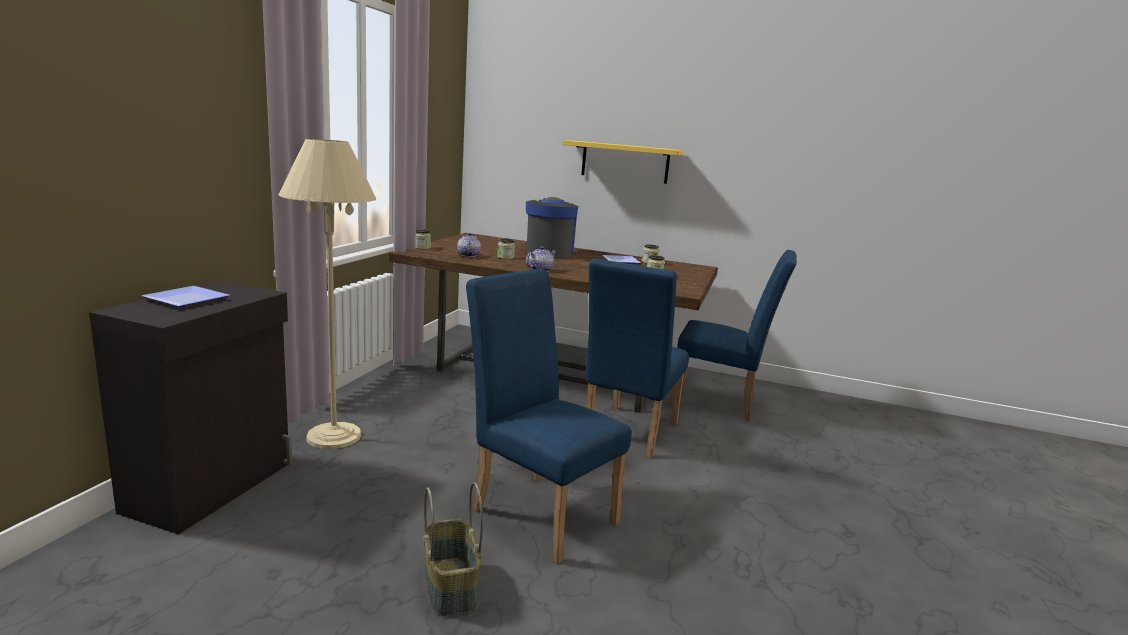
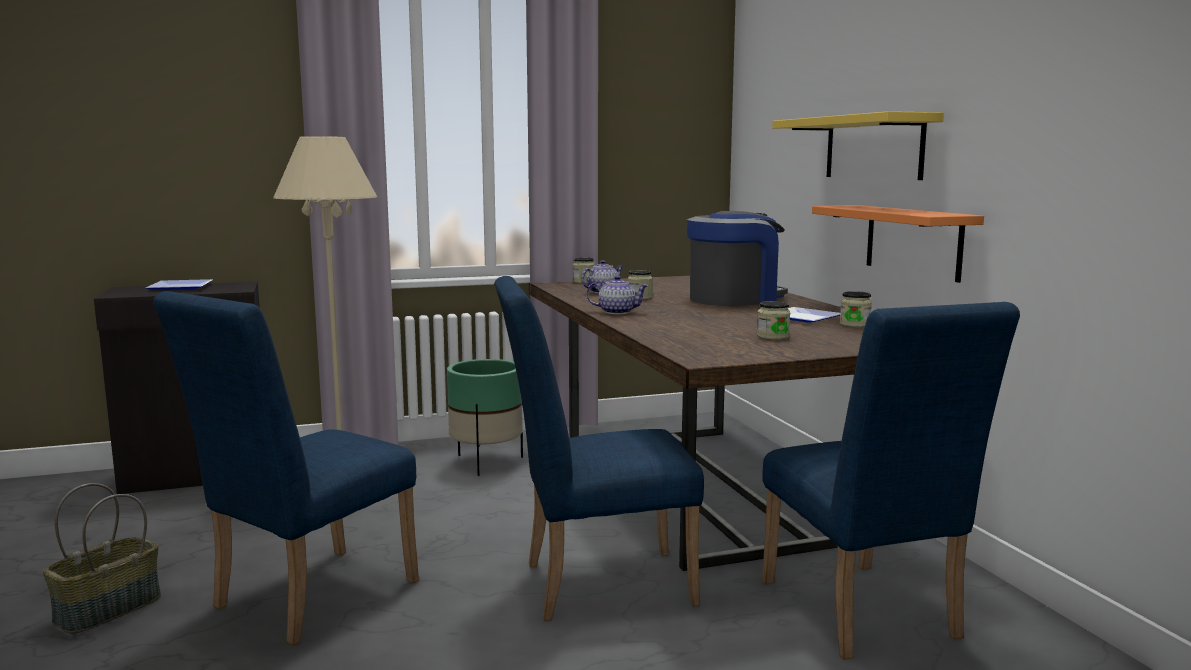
camera: 55 degrees right, 5 degrees down
(414, 395) = (486, 462): none -> green planter
(538, 510) = (304, 599): blue chair -> blue chair turned 150 degrees counterclockwise
(658, 215) = (913, 241): none -> orange shelf

